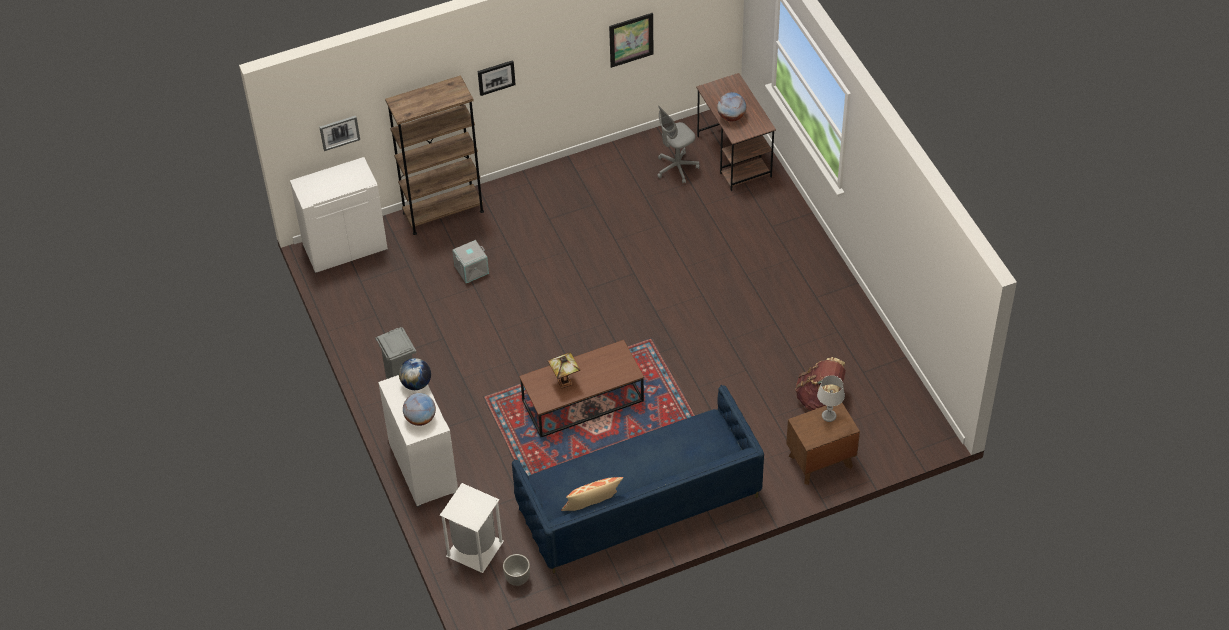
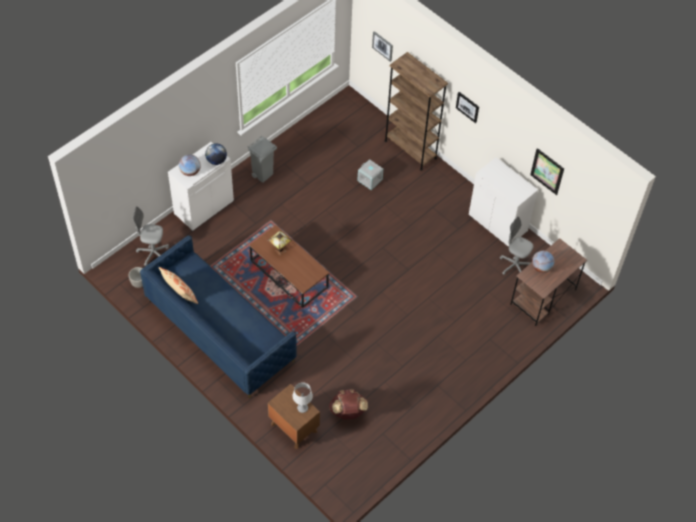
camera: 65 degrees right, 5 degrees up
(345, 247) = (358, 110): white cabinet -> white cabinet (498, 223)
(473, 549) = (153, 253): white trash can -> grey office chair

